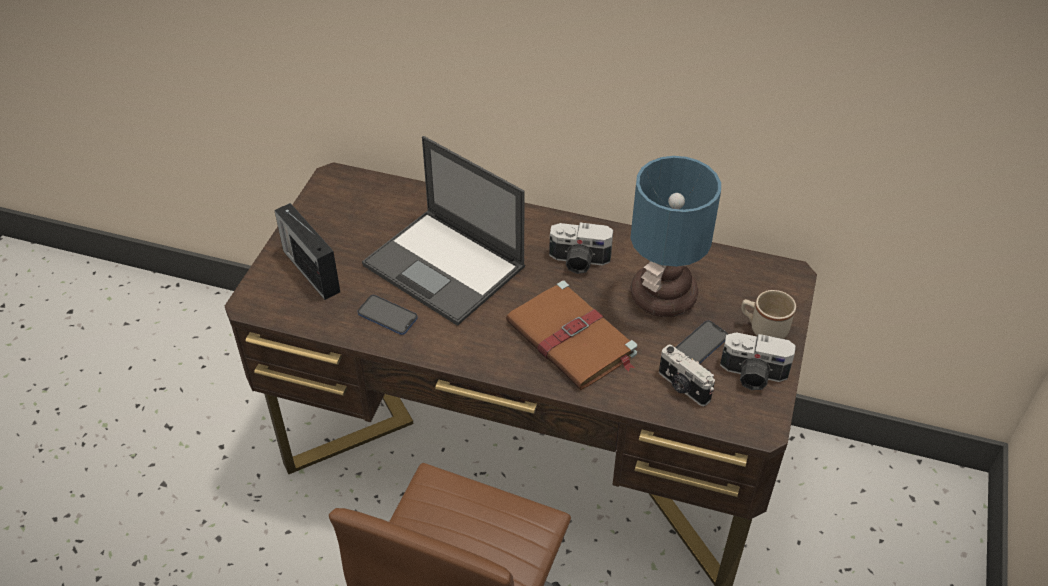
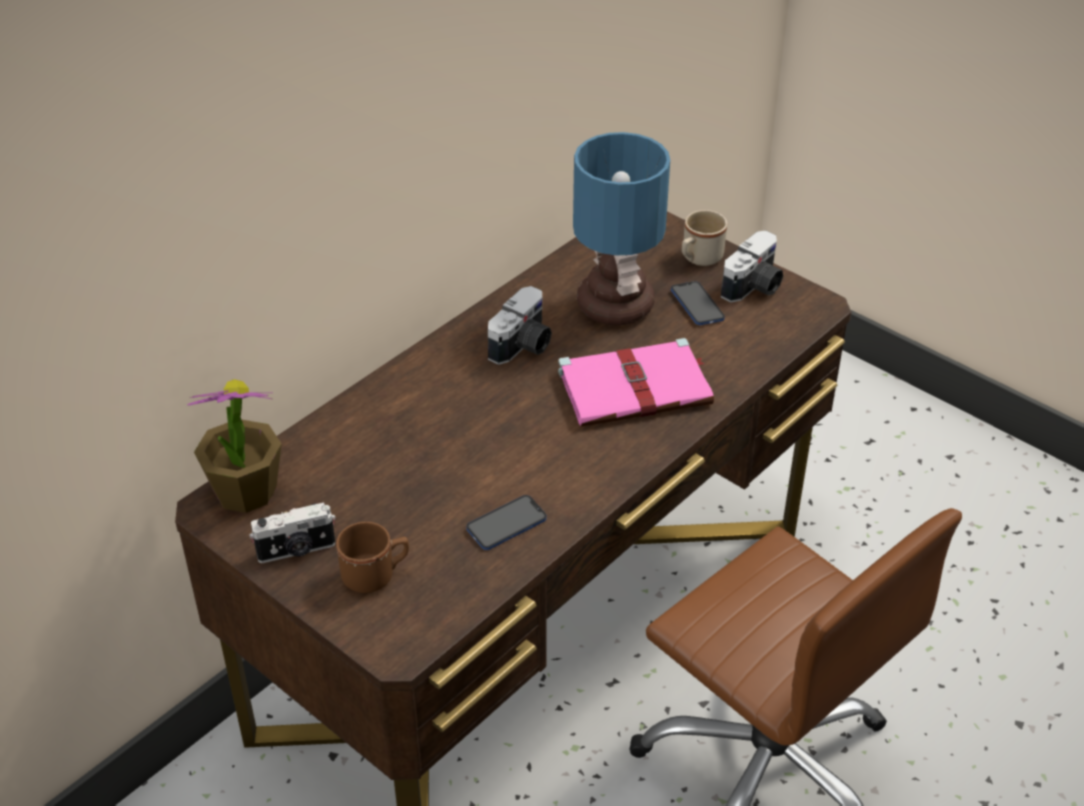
camera: 65 degrees left, 5 degrees down
(310, 270) = (376, 575): radio -> brown mug
(355, 185) = (245, 491): none -> potted plant
(446, 267) = (458, 451): laptop -> none
(572, 340) = (637, 388): brown book -> pink book
(682, 387) = (745, 335): camera -> camera (296, 551)

